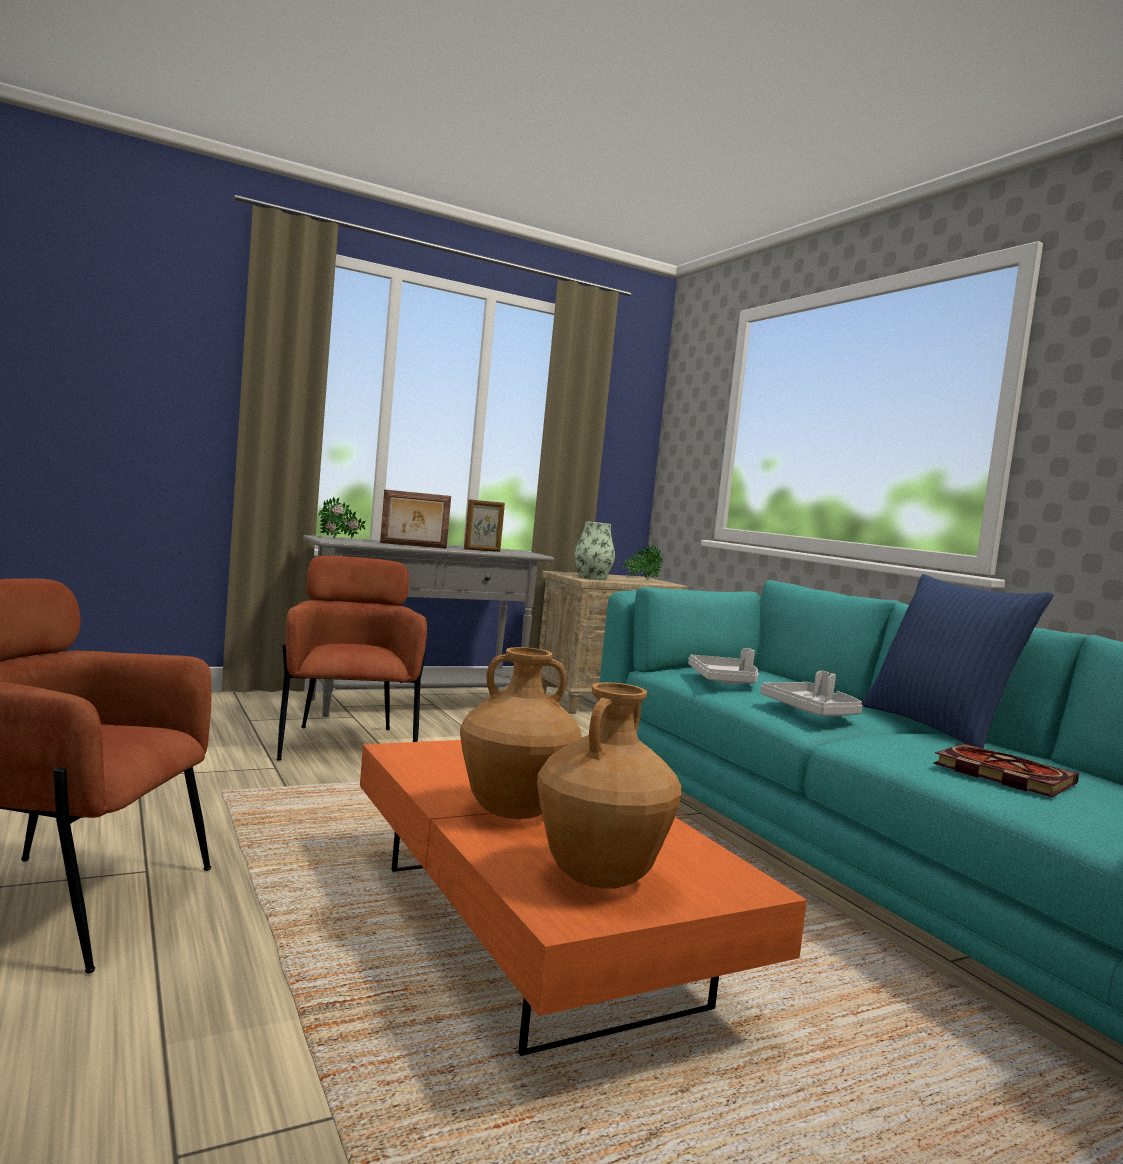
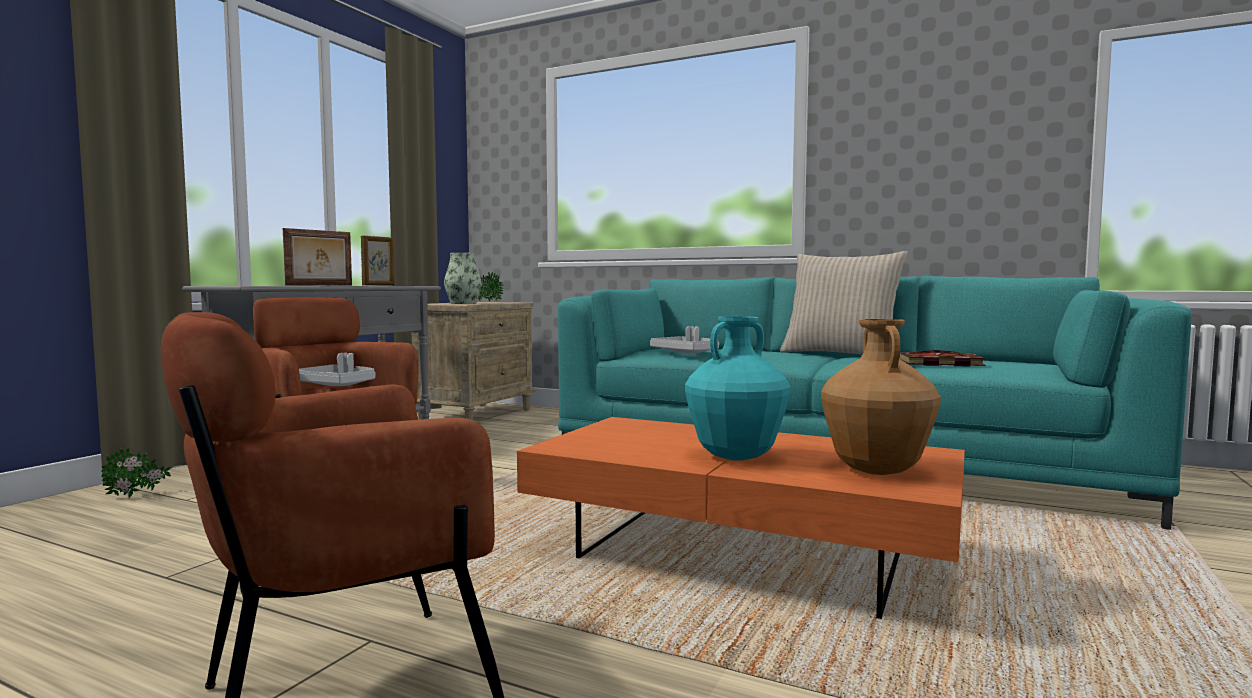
camera: 35 degrees left, 0 degrees up
(339, 538) = (235, 285): potted plant -> potted plant (137, 495)
(514, 812) = (736, 457): brown vase -> turquoise vase
(812, 711) = (779, 357): grey tray -> grey tray (336, 385)
(938, 728) = (840, 354): blue pillow -> beige pillow

